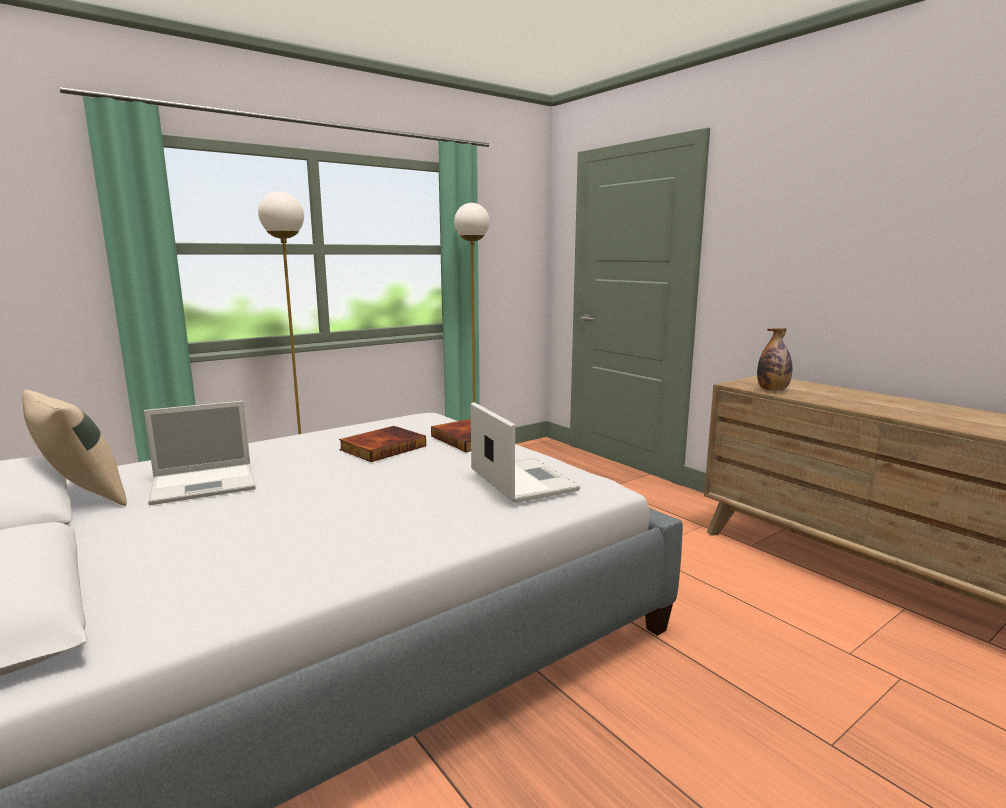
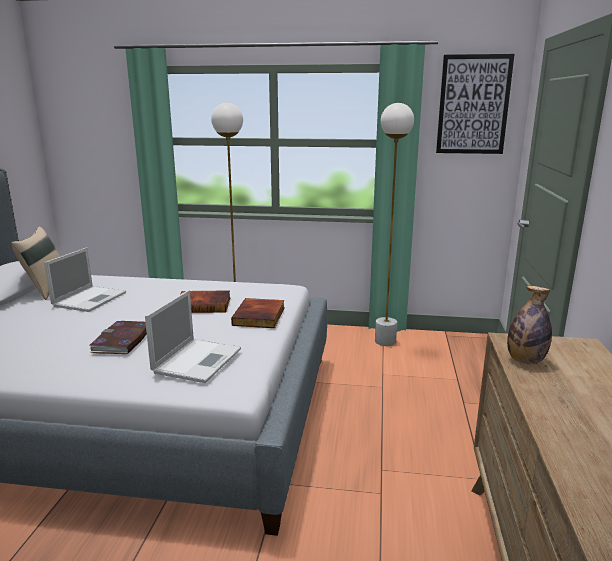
camera: 45 degrees right, 5 degrees up
(206, 484) = (90, 299): laptop -> laptop turned 90 degrees counterclockwise
(392, 497) = (122, 340): none -> book
(512, 211) = (473, 105): none -> picture

